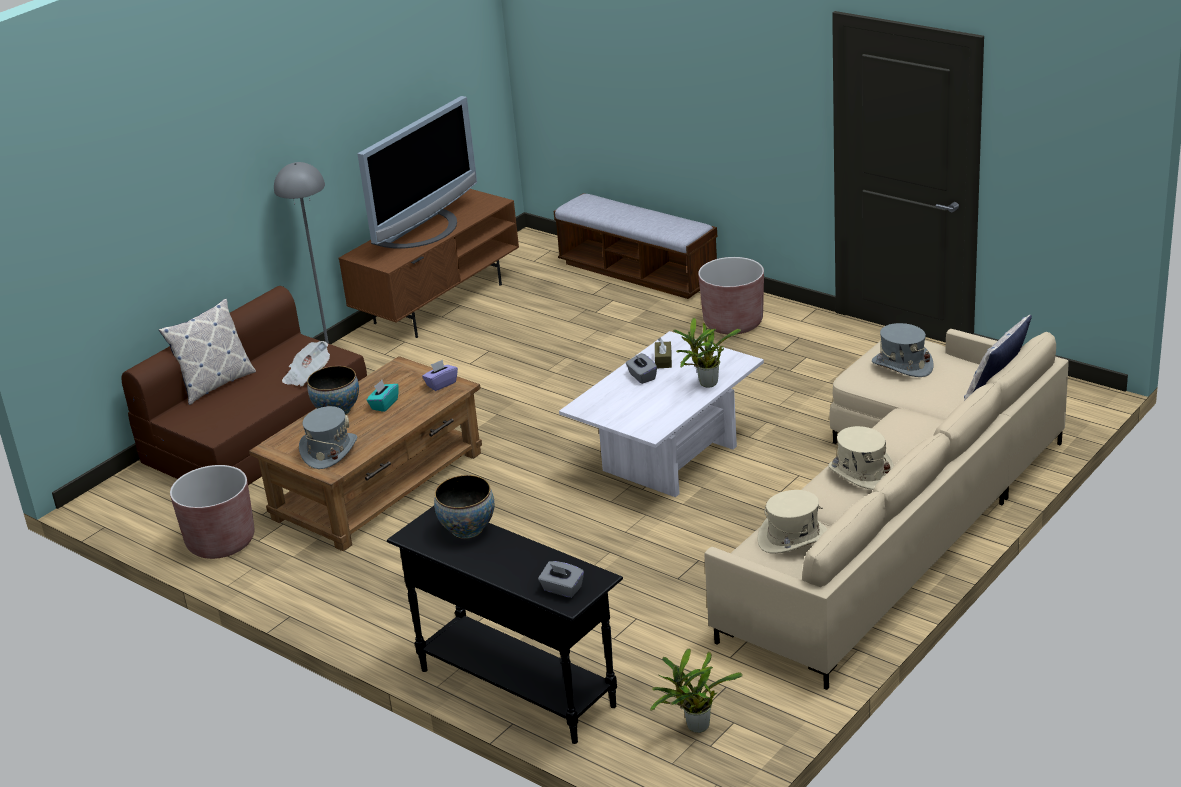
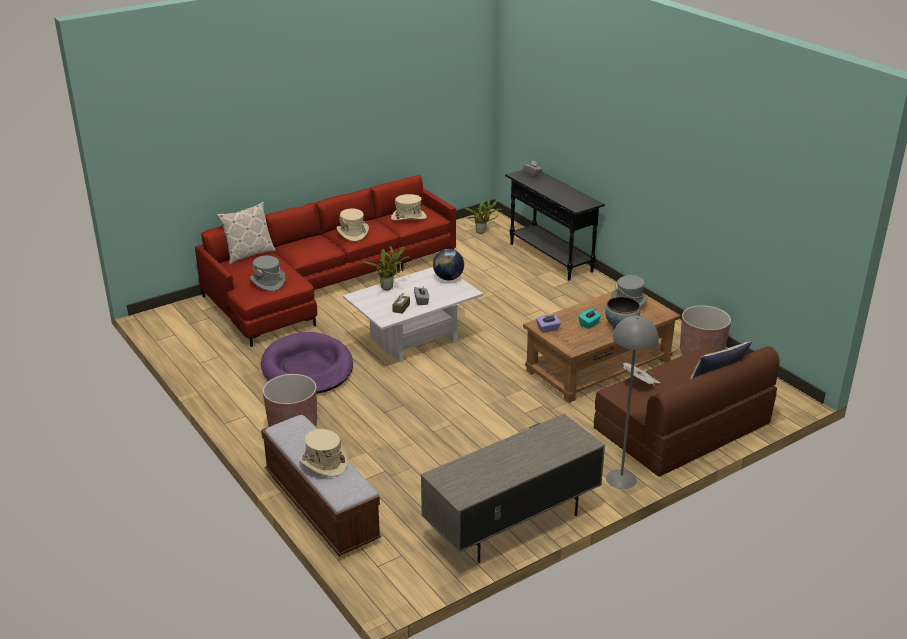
camera: 165 degrees left, 0 degrees up
(422, 230) = (521, 457): television -> none
(438, 303) = (512, 523): brown tv stand -> grey tv stand
(467, 529) = (565, 200): bowl -> none
(623, 212) = (323, 463): none -> beige hat
(626, 421) = (448, 278): none -> globe
(782, 385) = (307, 368): none -> purple dog bed
(896, 517) = (325, 283): beige sofa -> red sofa

